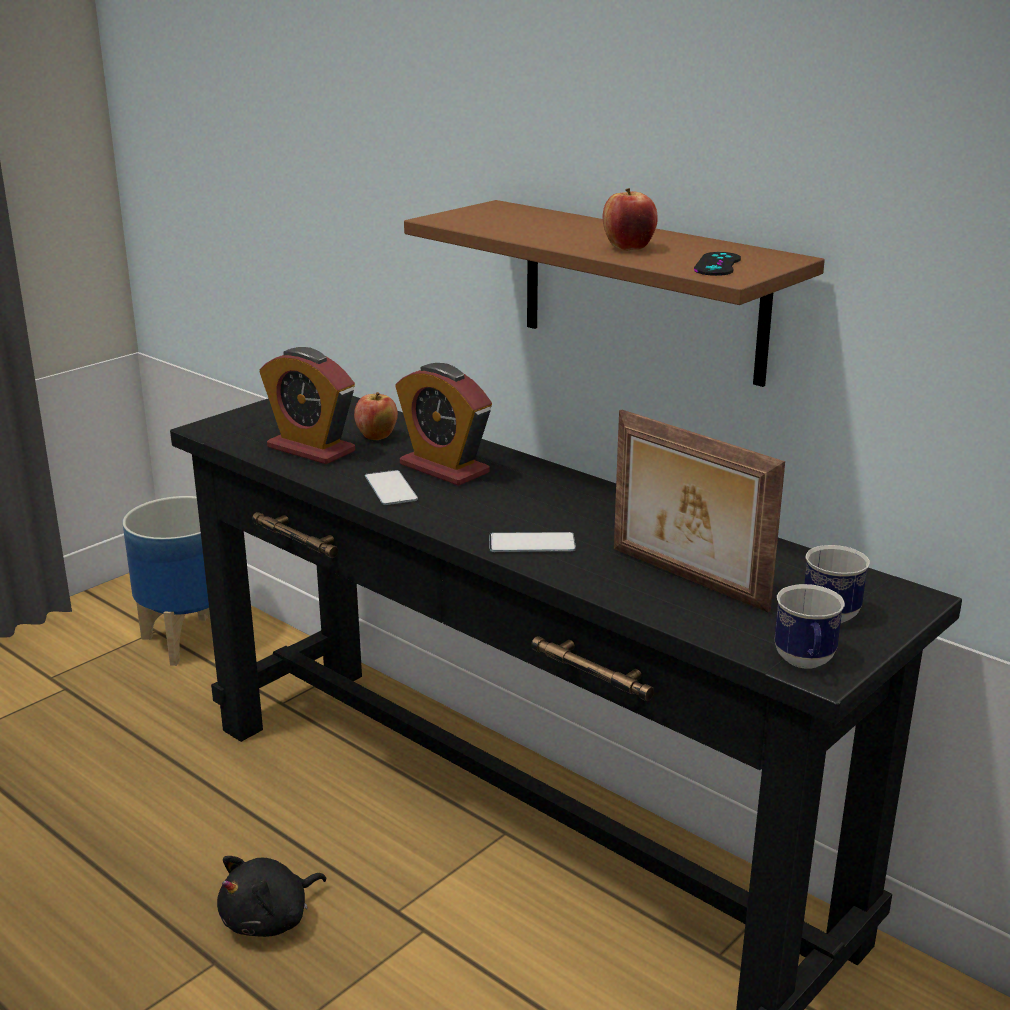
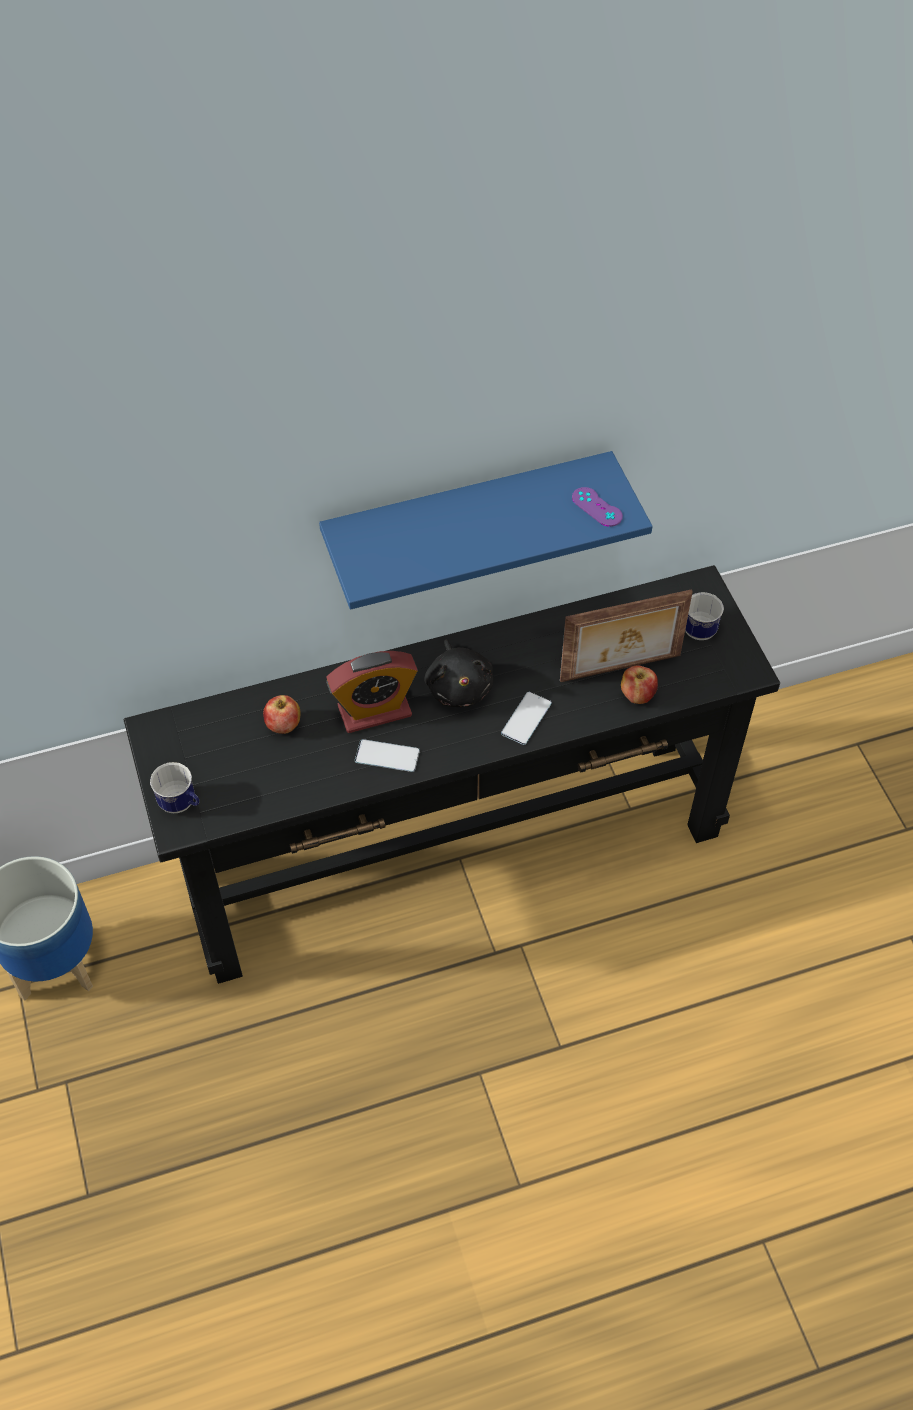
camera: 60 degrees left, 30 degrees up
(270, 919) = (458, 1027): black plush toy -> black plush toy (459, 687)
(311, 449) = (277, 775): alarm clock -> none
(629, 248) = (526, 525): apple -> apple (637, 696)
(642, 291) = (467, 519): brown shelf -> blue shelf
(717, 265) = (597, 507): black game controller -> purple game controller
(805, 664) = (740, 673): mug -> mug (181, 804)

